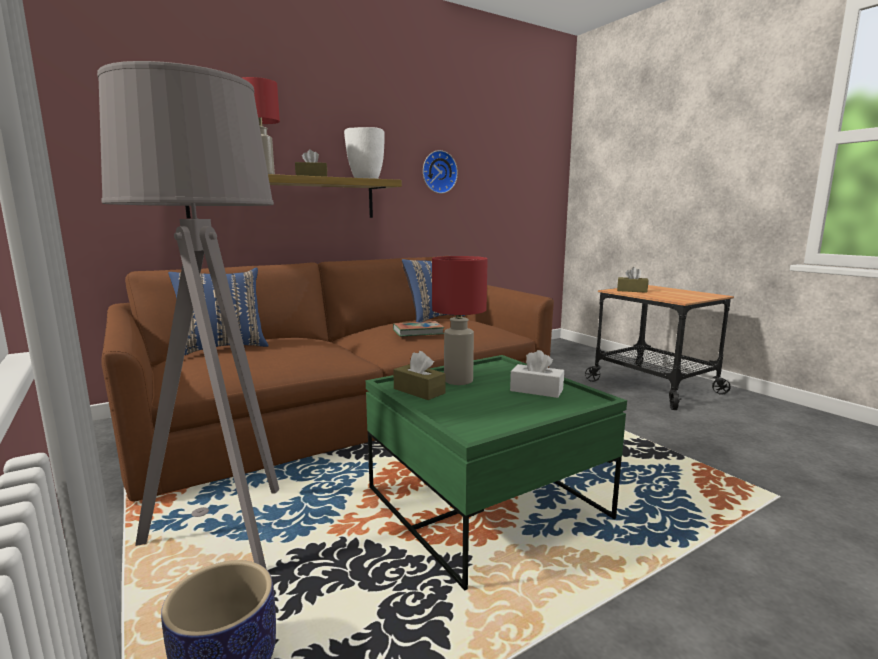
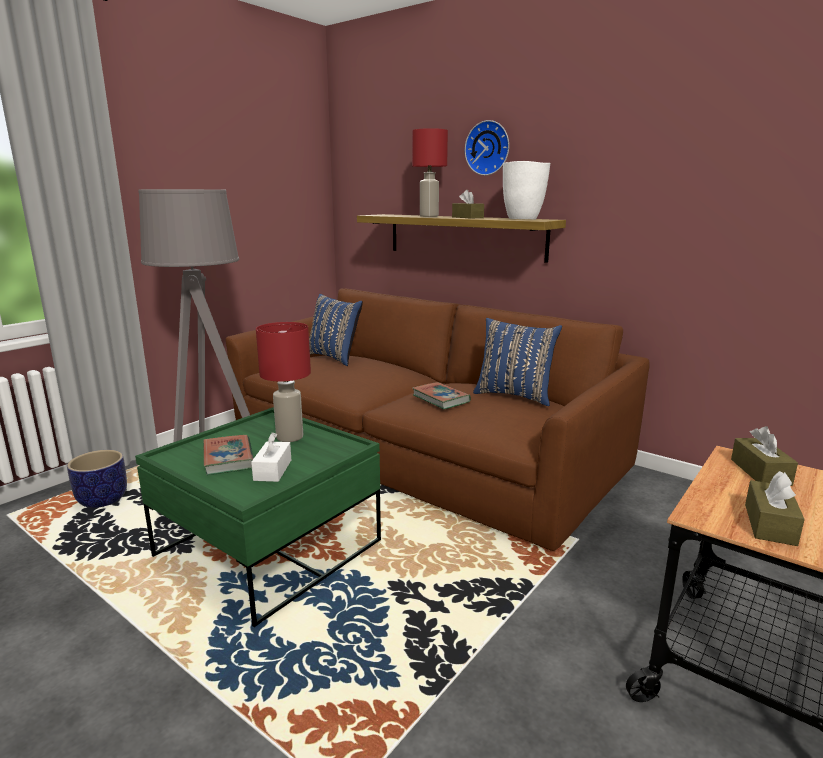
camera: 70 degrees right, 5 degrees up
(419, 391) = (258, 428): brown tissue box -> brown tissue box (770, 524)
(438, 172) = (651, 205): wall clock -> wall clock (488, 148)
(498, 405) = (228, 458): none -> book

